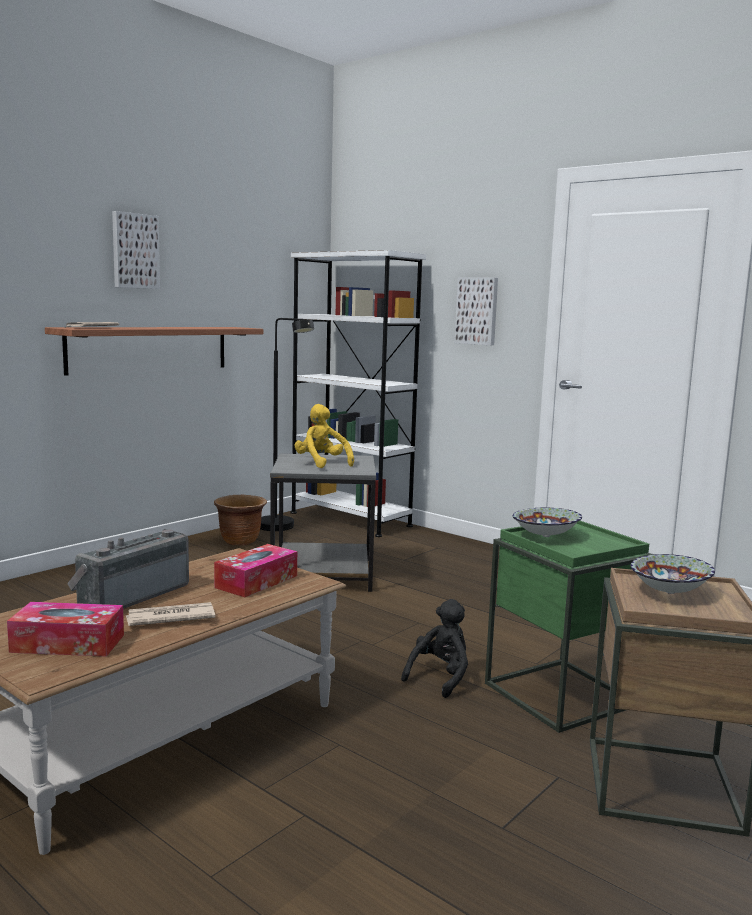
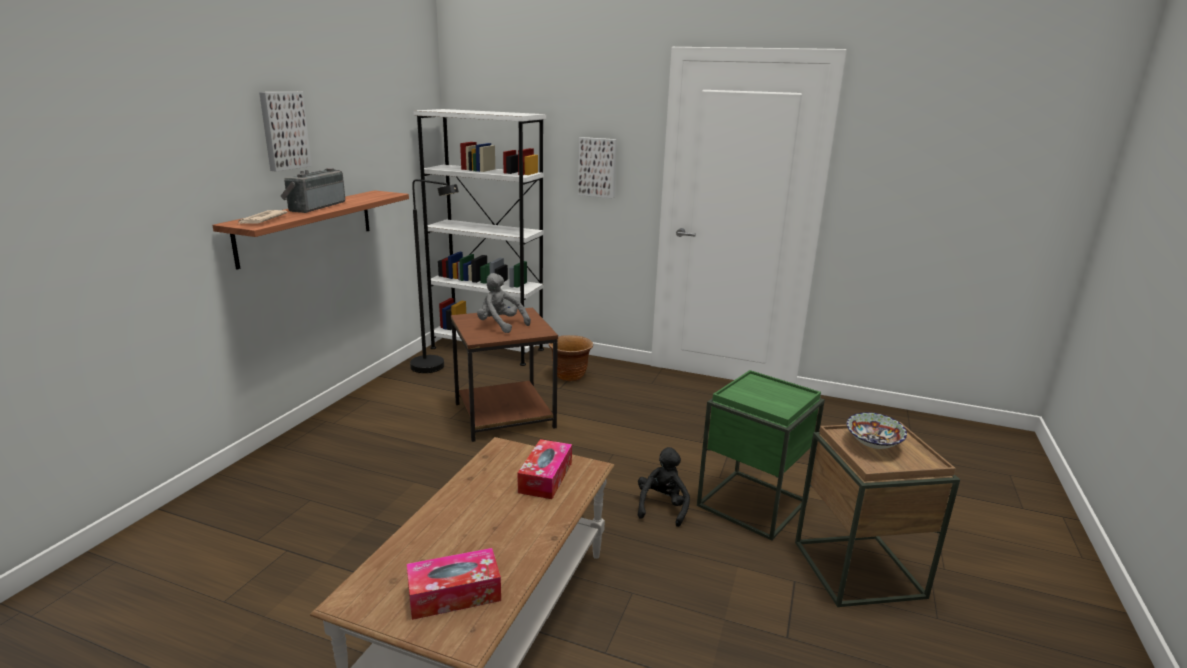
camera: 20 degrees left, 10 degrees up
(131, 596) = (456, 519): radio -> radio (315, 206)
(169, 618) = (513, 539): newspaper -> none
(240, 541) = (408, 389): brown planter -> brown planter (570, 376)
(322, 463) = (500, 325): yellow plush toy -> grey plush toy
(324, 573) = (505, 414): grey side table -> brown side table
(546, 536) = (747, 394): bowl -> none

